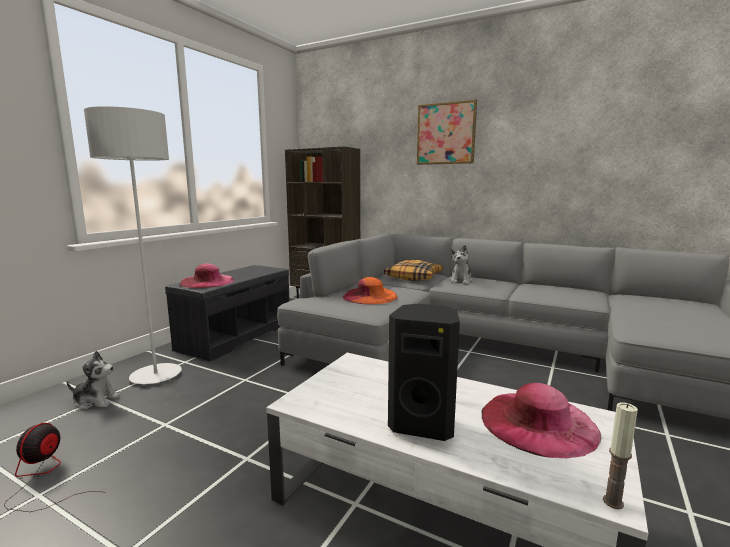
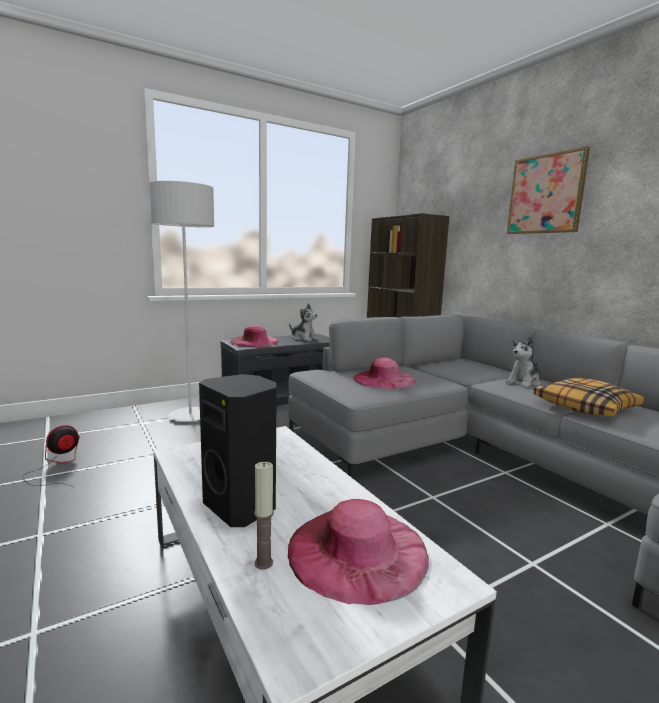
camera: 30 degrees right, 0 degrees up
(96, 401) = (136, 424): plush toy -> plush toy (303, 338)
(370, 296) = (383, 379): orange hat -> pink hat
(413, 277) = (469, 369): pillow -> pillow (586, 407)
(613, 502) = (293, 661): candle -> candle (263, 563)

